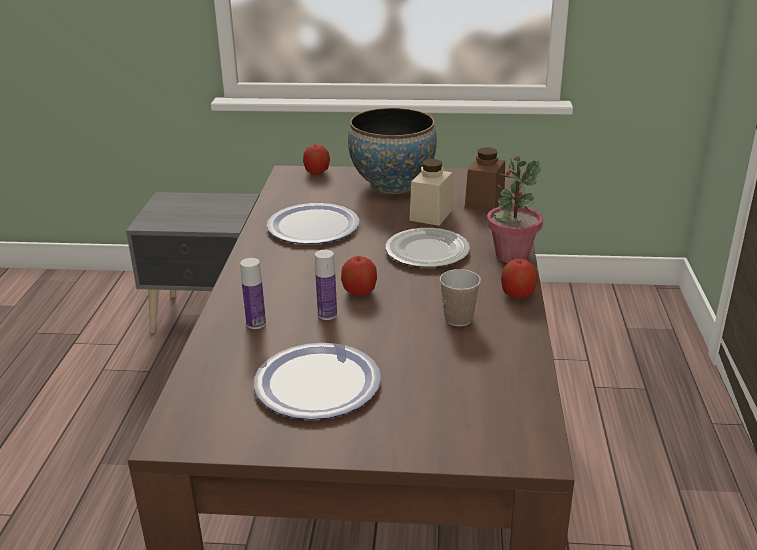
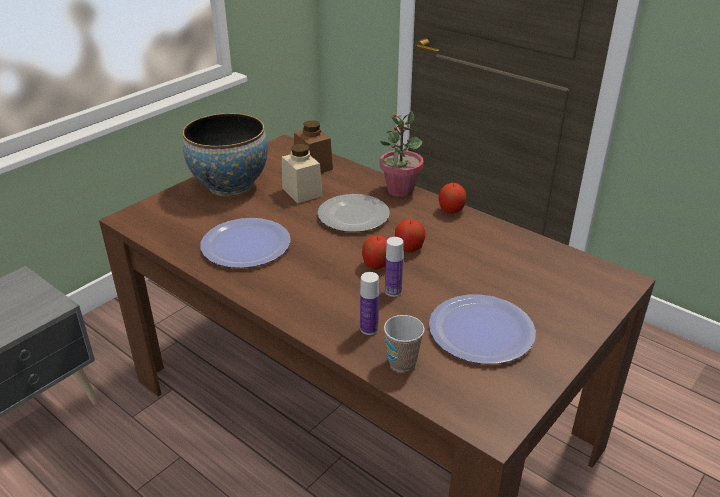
camera: 55 degrees left, 5 degrees up
(317, 172) = (151, 206): apple -> apple (409, 248)
(458, 319) = (457, 243): cup -> cup (402, 362)

